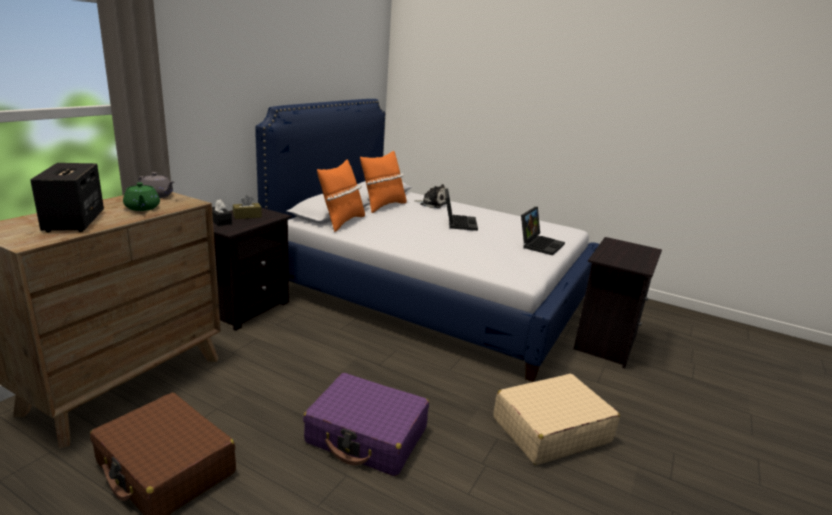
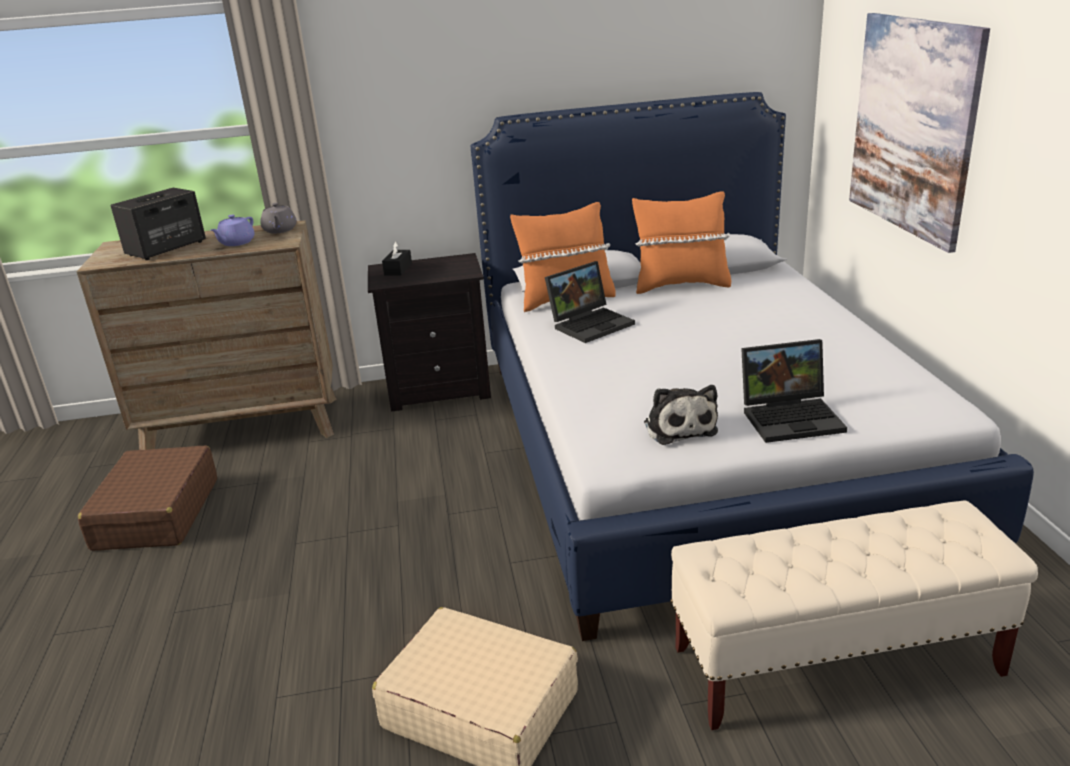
camera: 55 degrees right, 5 degrees up
(142, 208) = (236, 243): green teapot -> purple teapot
(247, 216) = (436, 268): brown tissue box -> none
(367, 436) = (305, 580): purple suitcase -> none
(432, 204) = (774, 297): plush toy -> plush toy (679, 427)
(458, 223) = (734, 339): laptop -> laptop (591, 323)
(475, 114) = (912, 126): none -> picture
(604, 342) = (836, 662): black nightstand -> beige bench

